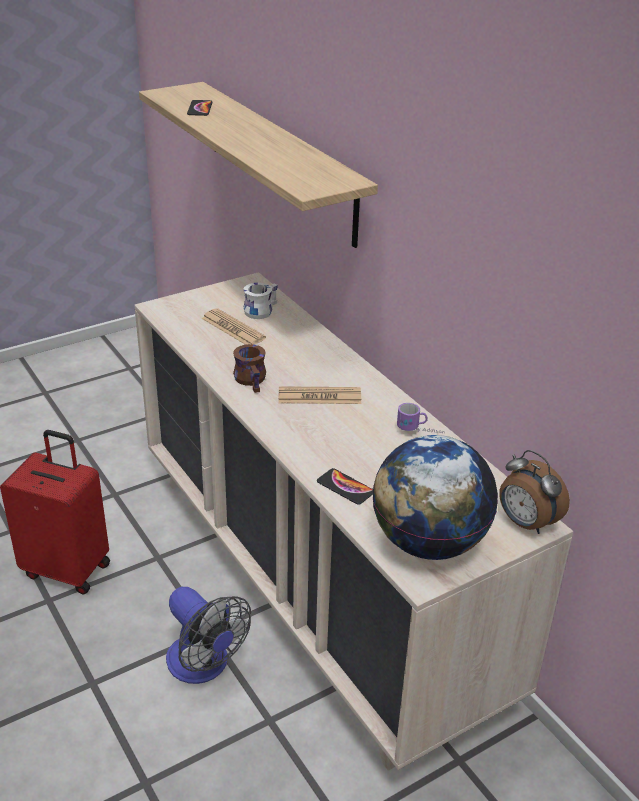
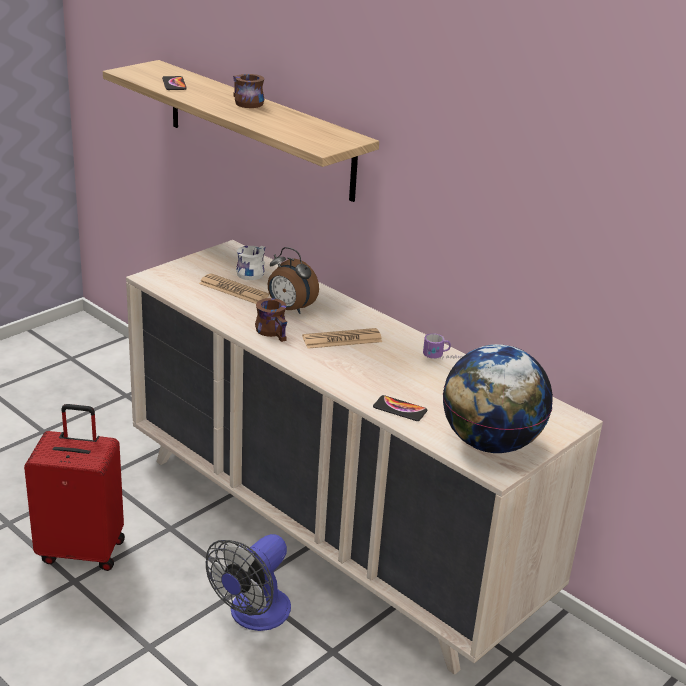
camera: 15 degrees left, 5 degrees down
(204, 666) = (253, 616): fan -> fan turned 90 degrees clockwise
(259, 133) = (244, 103): none -> brown mug
(525, 523) = (562, 419): alarm clock -> alarm clock (290, 309)

